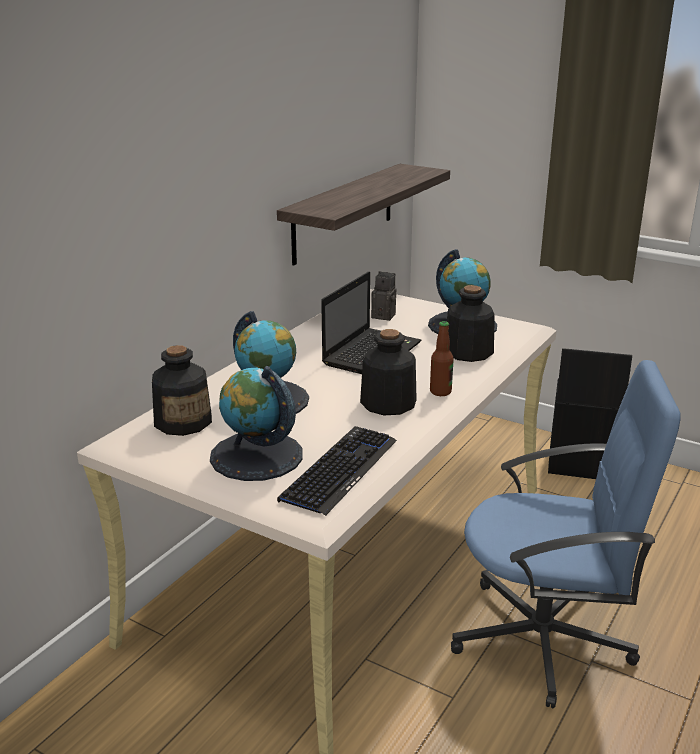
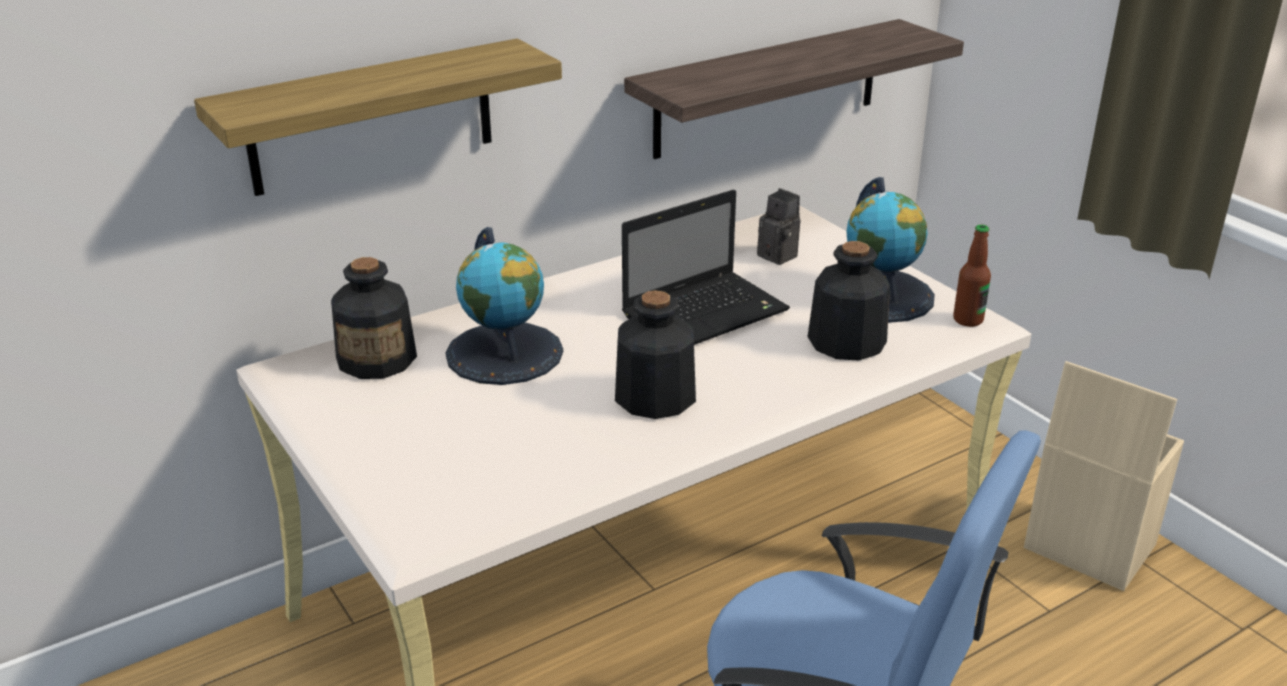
camera: 25 degrees right, 5 degrees up
(147, 248) = (372, 117): none -> shelf
(256, 456) = (417, 432): globe -> none
(340, 470) = (498, 483): keyboard -> none
(440, 392) = (744, 397): bottle -> bottle (968, 320)
(579, 464) = (1086, 546): black storage box -> beige storage box

